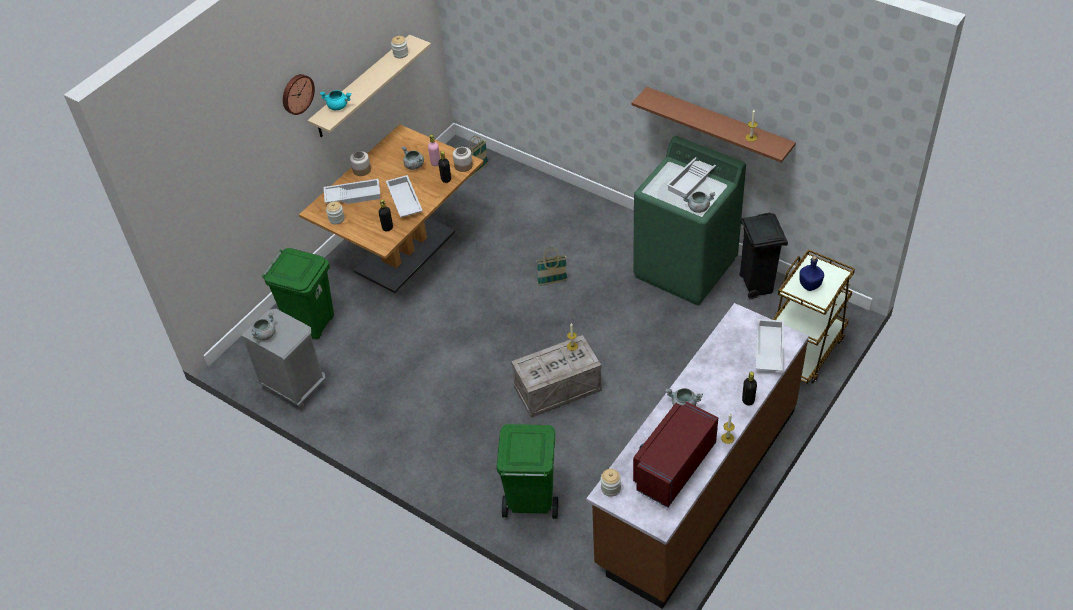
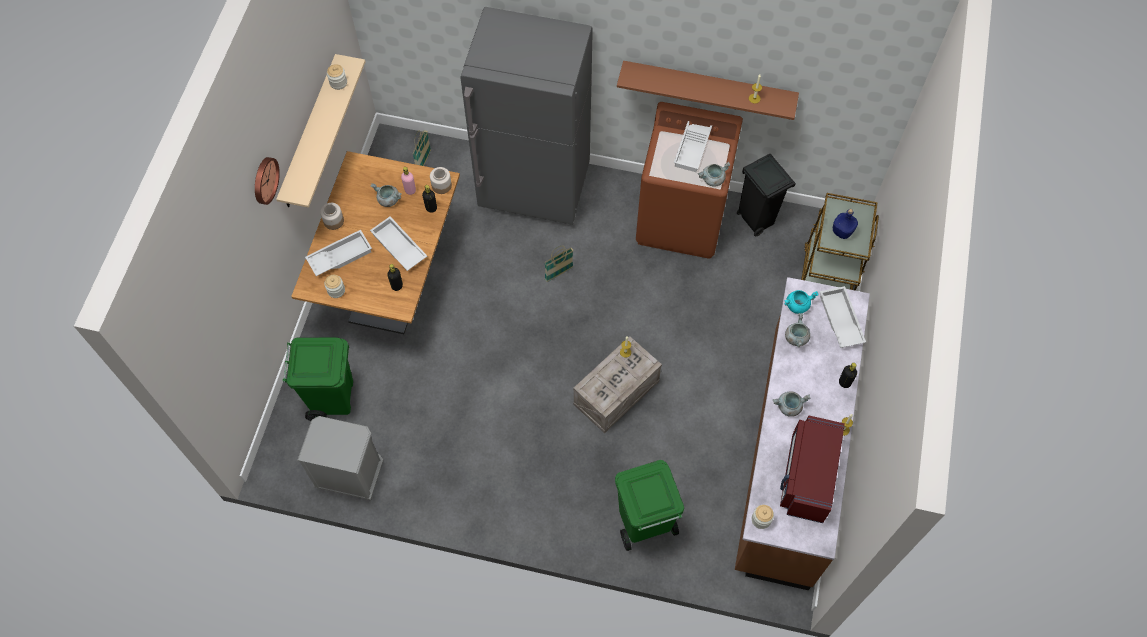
camera: 25 degrees left, 15 degrees up
(265, 334) = (323, 451): grey cooking pot -> grey cooking pot (796, 337)
(338, 106) = (302, 171): turquoise cooking pot -> turquoise cooking pot (797, 305)
(563, 213) = (534, 189): none -> grey fridge
(685, 268) = (681, 219): green washing machine -> brown washing machine

